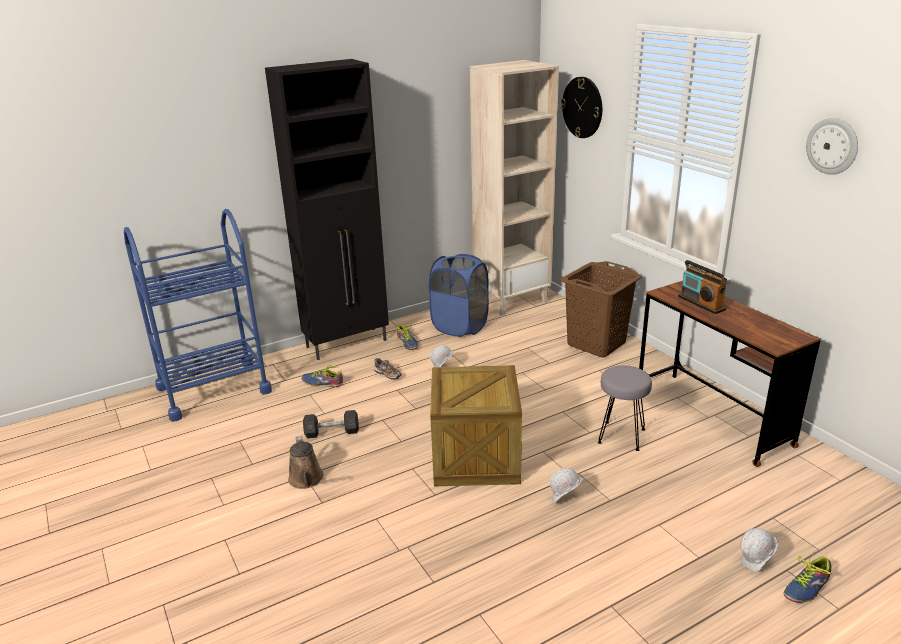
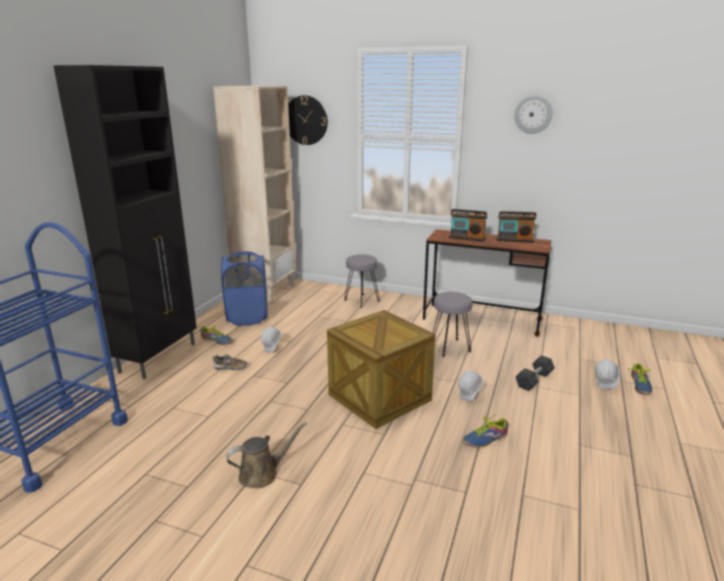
camera: 40 degrees left, 5 degrees down
(306, 480) = (262, 474): brown watering can -> brown watering can turned 60 degrees counterclockwise
(322, 383) = (174, 394): shoe -> shoe (485, 439)
(332, 432) = (236, 427): grey dumbbell -> grey dumbbell (534, 380)
(596, 344) = (361, 301): brown laundry basket -> grey stool
(762, 323) = (514, 240): none -> radio

